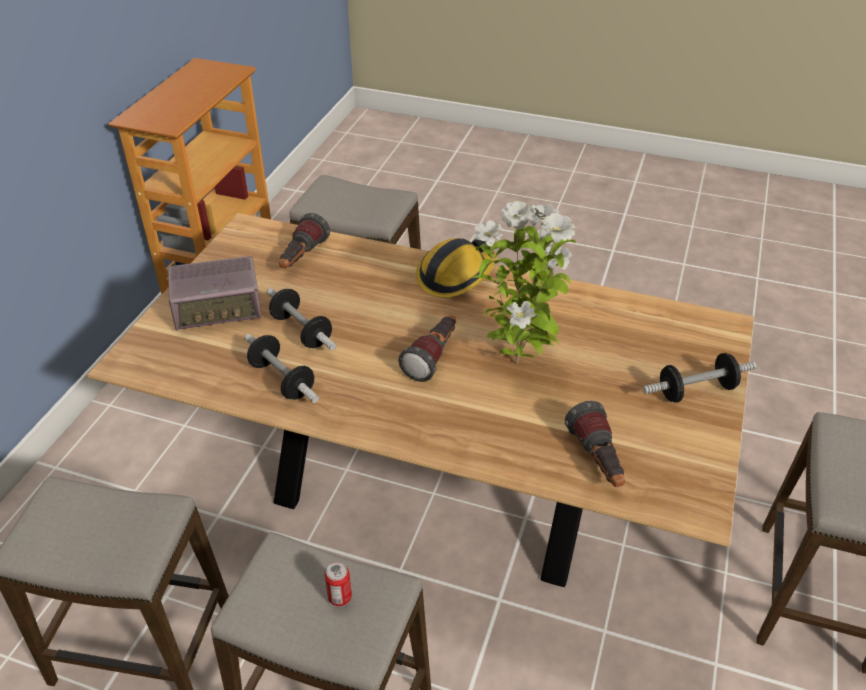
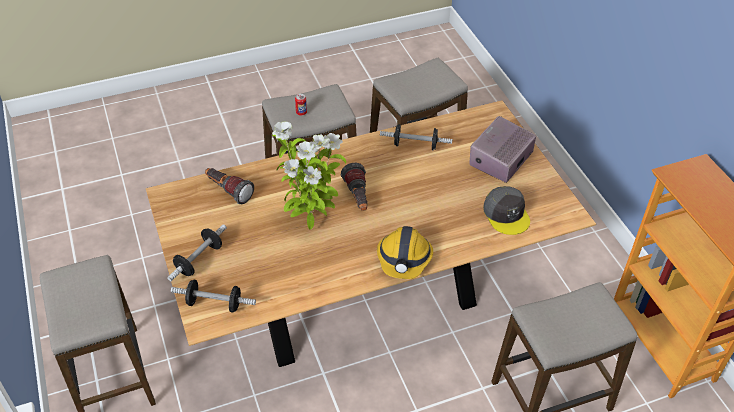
camera: 140 degrees right, 5 degrees up
(301, 331) = (441, 172): dumbbell -> dumbbell (214, 304)
(302, 258) = (506, 214): flashlight -> grey cap

